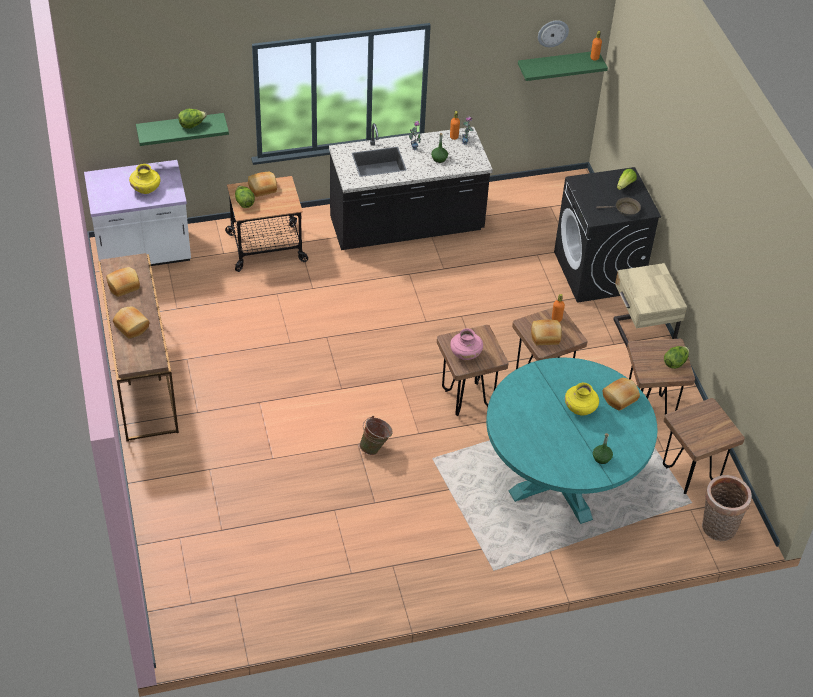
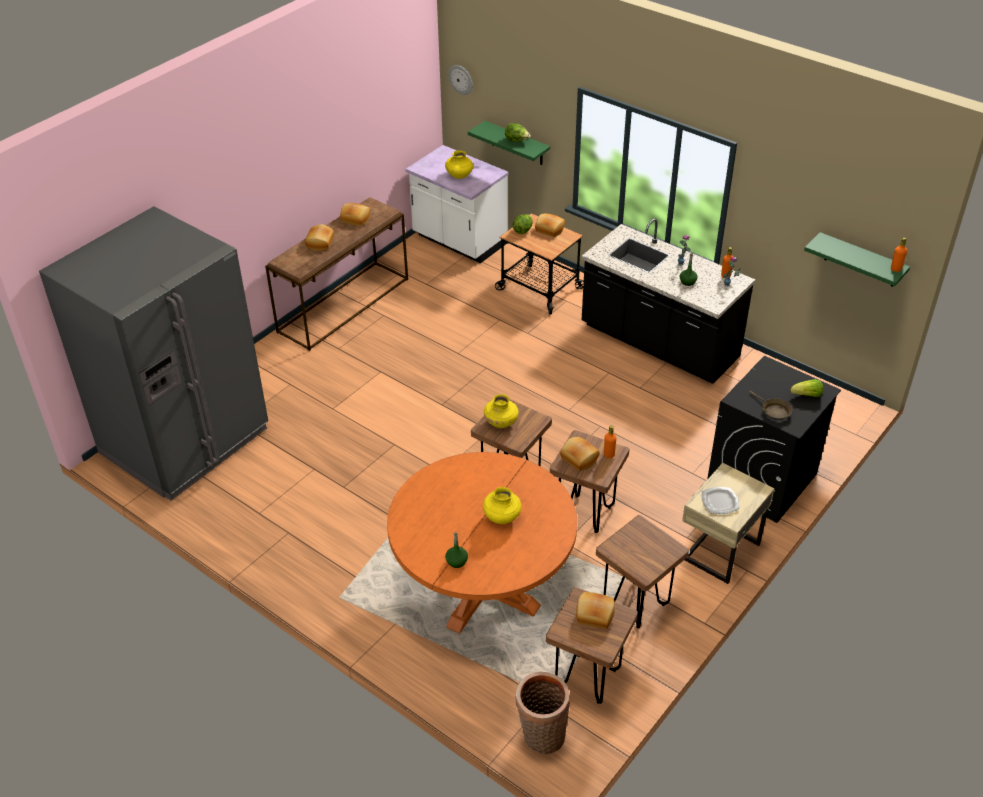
camera: 55 degrees right, 5 degrees down
(207, 580) = (185, 441): none -> grey fridge
(375, 447) = (401, 456): green bucket -> none
(465, 354) = (501, 422): pink vase -> yellow vase
(552, 33) = (861, 218): wall clock -> wall clock (461, 79)
(560, 480) = (483, 588): turquoise dining table -> orange dining table
(620, 398) = (544, 537): bread -> bread (594, 615)
(652, 296) = (719, 502): none -> plate
(675, 362) = (651, 560): lettuce -> none

